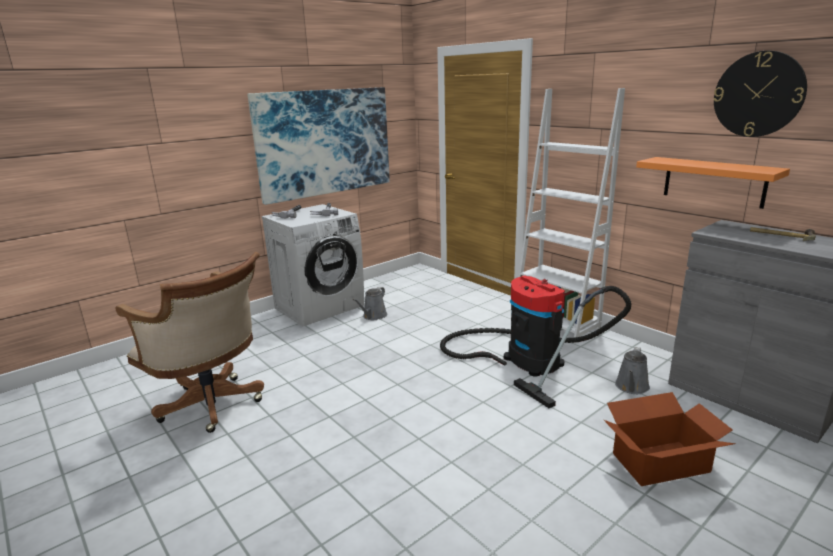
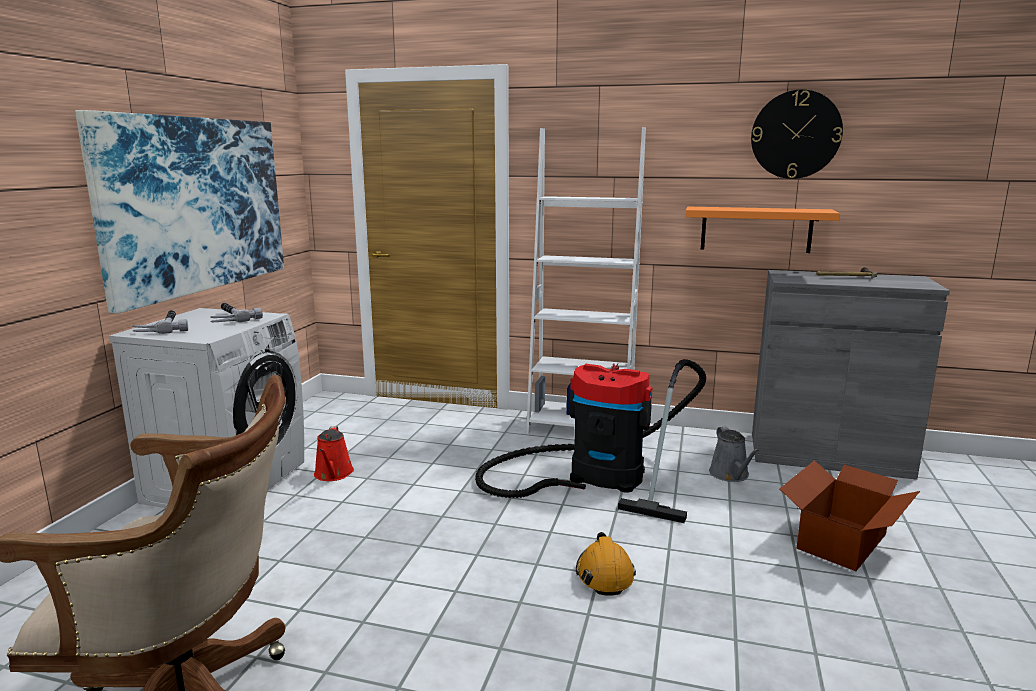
camera: 35 degrees left, 5 degrees down
(373, 316) = (333, 474): grey watering can -> red watering can
(455, 420) = (604, 574): none -> orange hard hat

